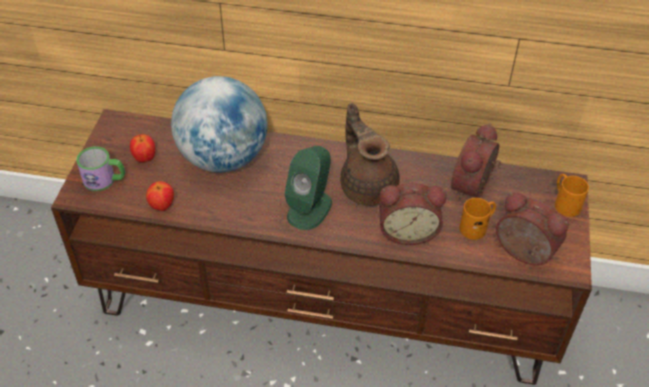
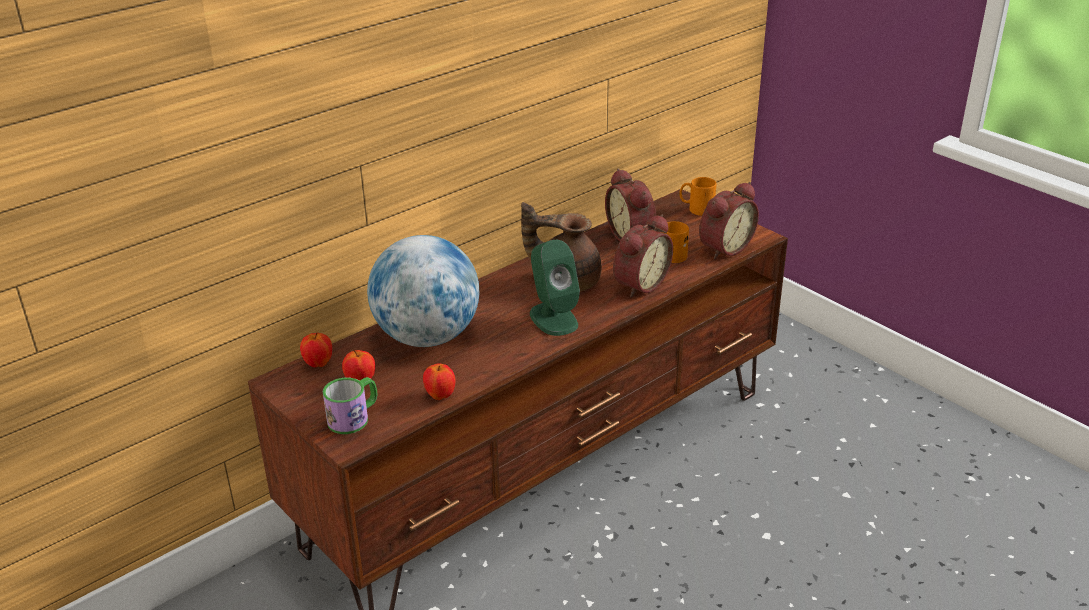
camera: 50 degrees left, 15 degrees down
(147, 127) = (318, 364): none -> apple
(522, 254) = (723, 247): alarm clock -> alarm clock turned 150 degrees clockwise

